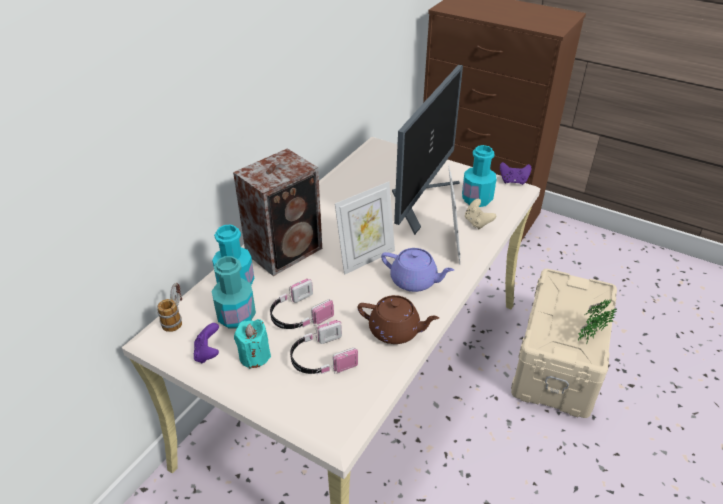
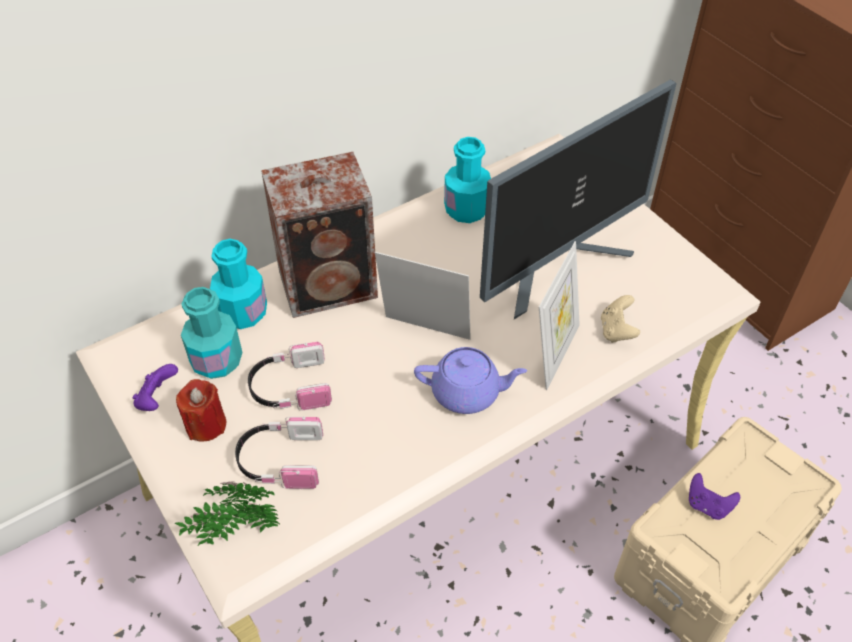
camera: 25 degrees right, 10 degrees up
(175, 318) = (148, 335): mug -> none
(254, 356) = (206, 425): turquoise candle -> red candle
(366, 259) = (424, 334): picture frame -> picture frame turned 150 degrees counterclockwise
(395, 331) = (395, 458): brown teapot -> none
(414, 281) = (467, 392): purple teapot -> purple teapot turned 45 degrees counterclockwise
(477, 199) = (642, 290): turquoise bottle -> turquoise bottle (466, 209)
(513, 181) = (720, 278): purple game controller -> purple game controller (707, 505)
(589, 336) = (744, 549): potted plant -> potted plant (234, 532)

